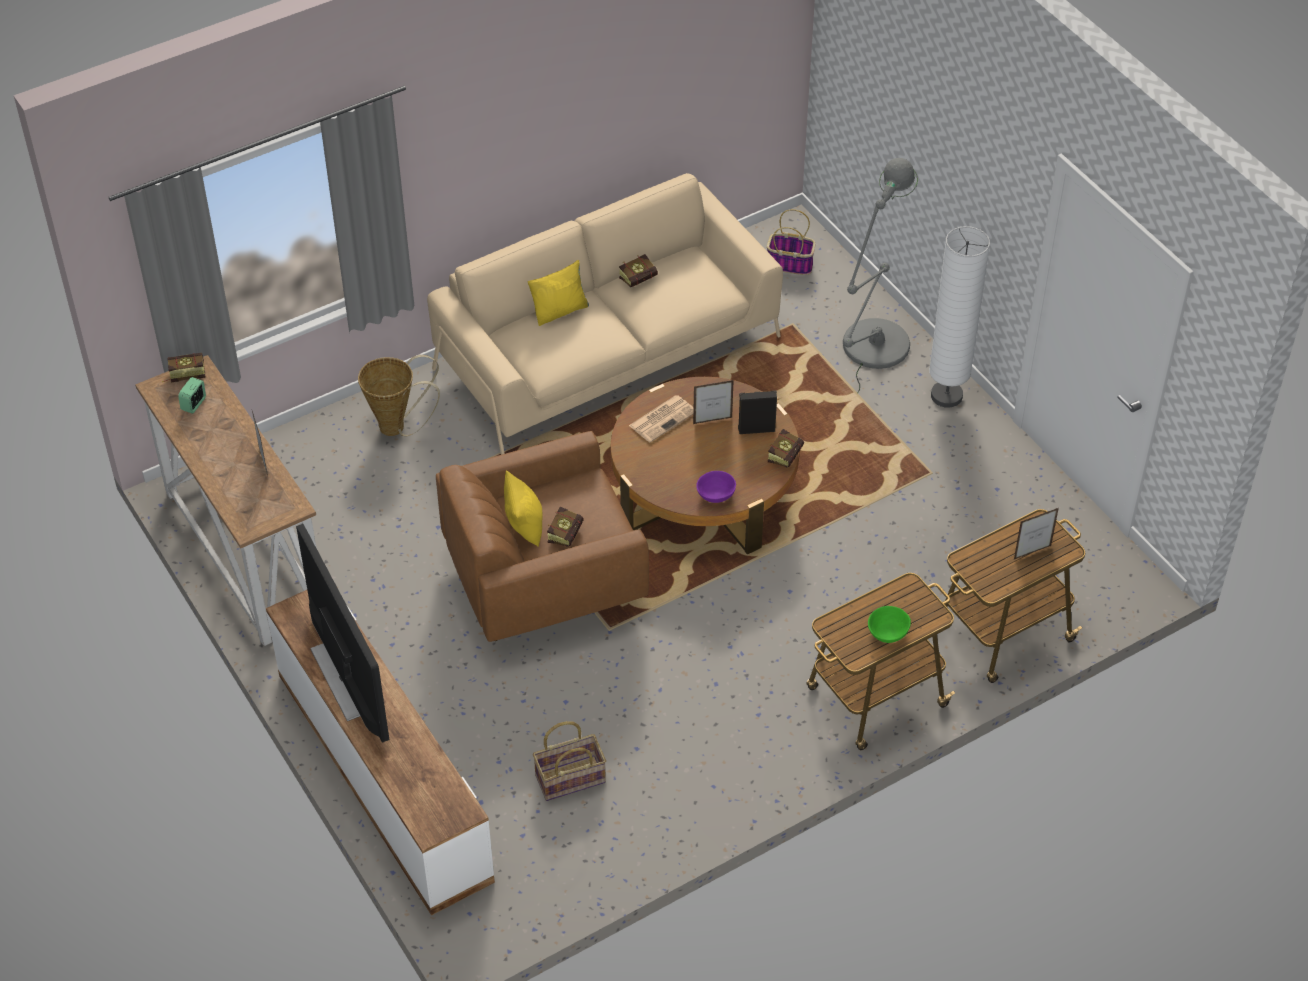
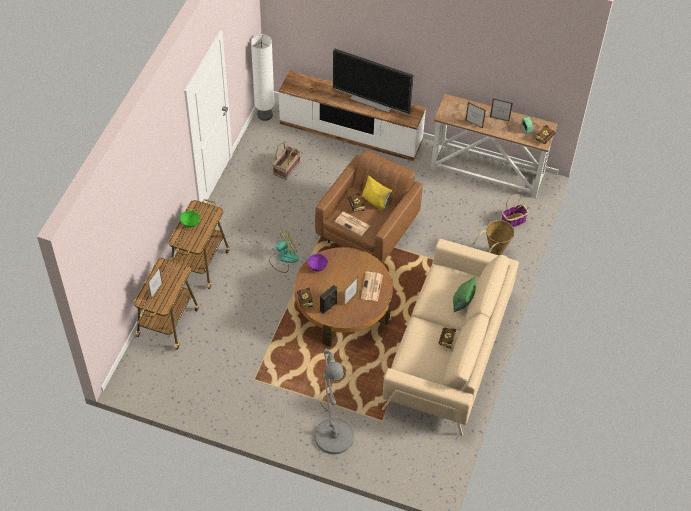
camera: 140 degrees right, 5 degrees up
(212, 445) = (499, 119): none -> picture frame
(560, 311) = (462, 302): yellow pillow -> green pillow
(599, 511) = (353, 224): none -> newspaper
(726, 619) = (283, 258): none -> fan
(790, 264) = (415, 458): basket -> basket (513, 221)
(946, 396) = (278, 428): white floor lamp -> white floor lamp (264, 115)

